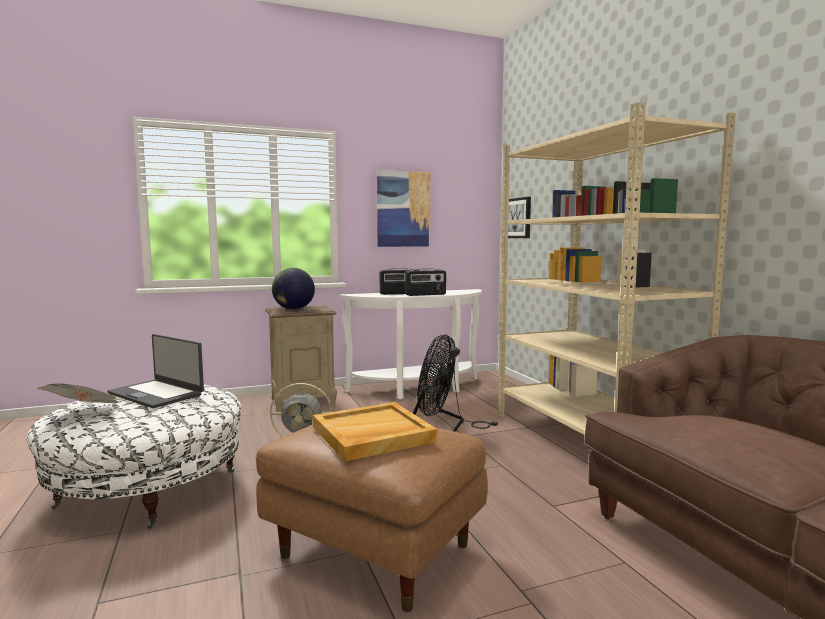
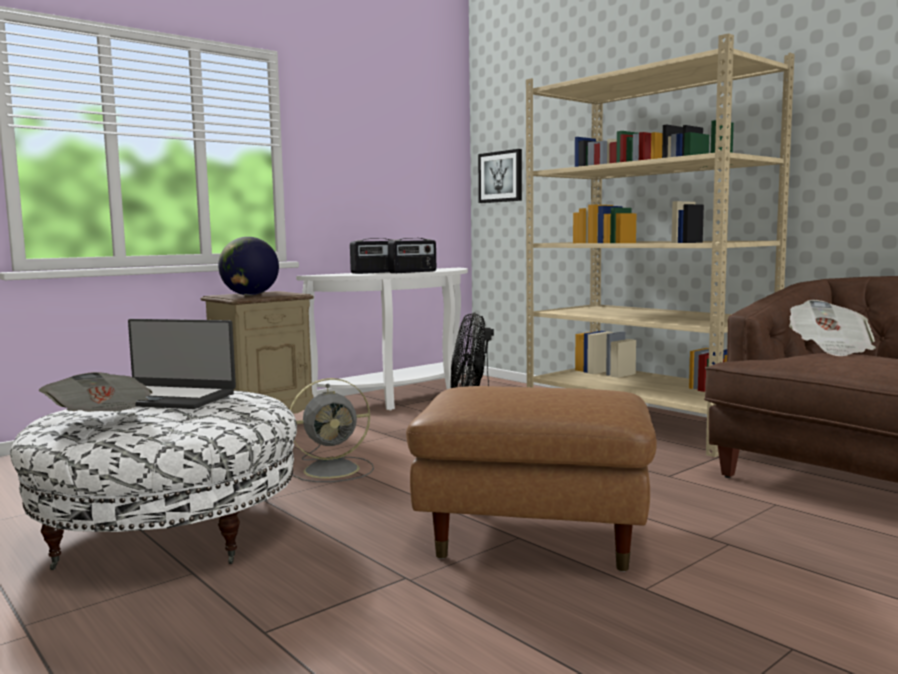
camera: 20 degrees left, 0 degrees up
(372, 435) = (536, 395): beige tray -> none
(403, 209) = (362, 162): picture -> none
(711, 415) = (830, 350): none -> newspaper

